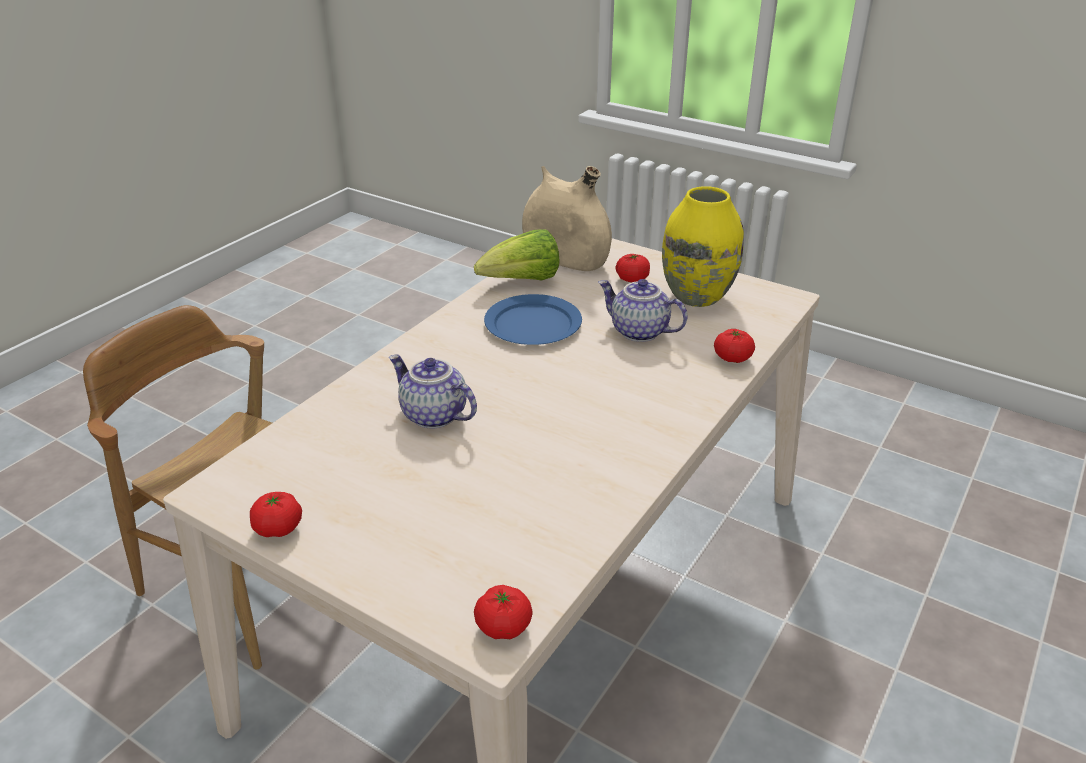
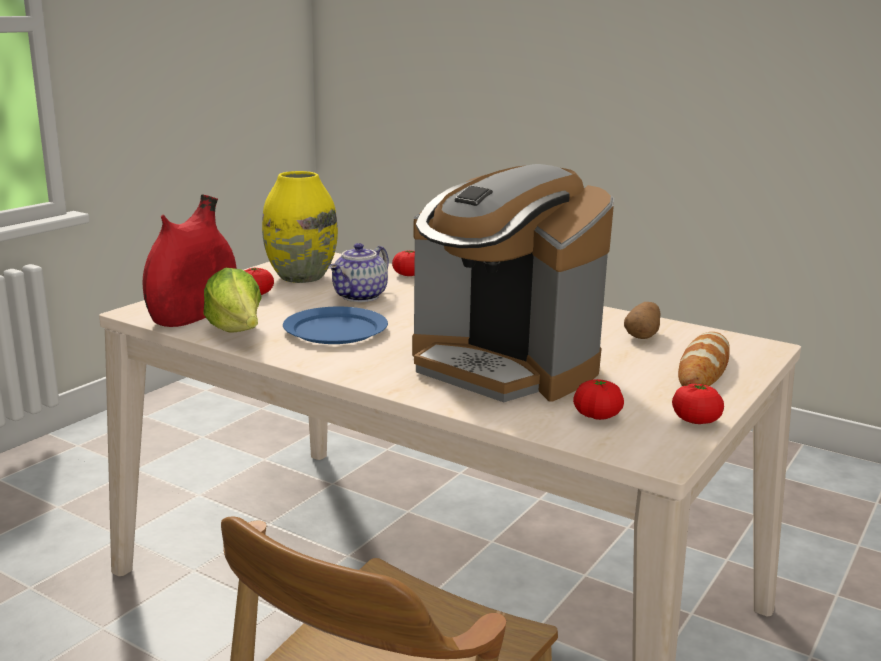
camera: 90 degrees left, 15 degrees down
(417, 561) = (703, 368): none -> bread
(432, 415) = (503, 367): teapot -> coffee machine
(503, 626) = (749, 344): tomato -> tomato (597, 416)
(531, 525) = (643, 335): none -> potato
(565, 259) = (193, 315): beige vase -> red vase

